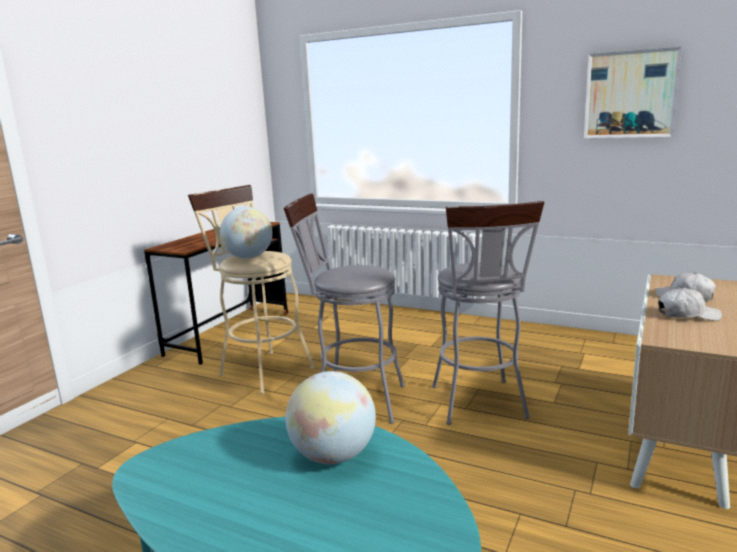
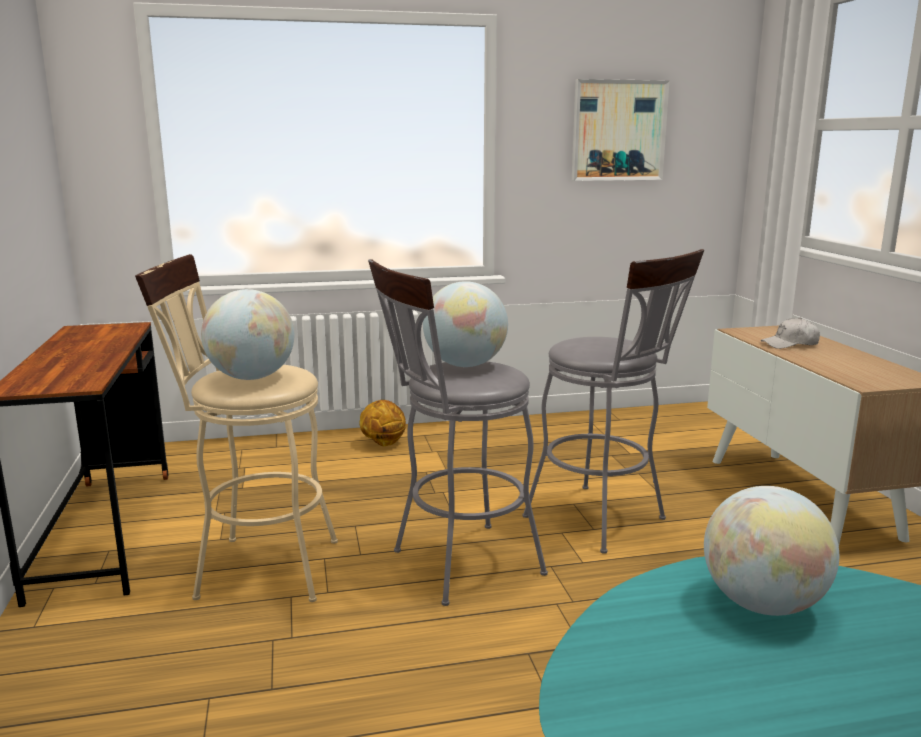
camera: 40 degrees left, 0 degrees up
(359, 268) = (465, 365): none -> globe
(418, 321) = (383, 443): none -> basketball
(687, 315) = (830, 359): white cap -> none

